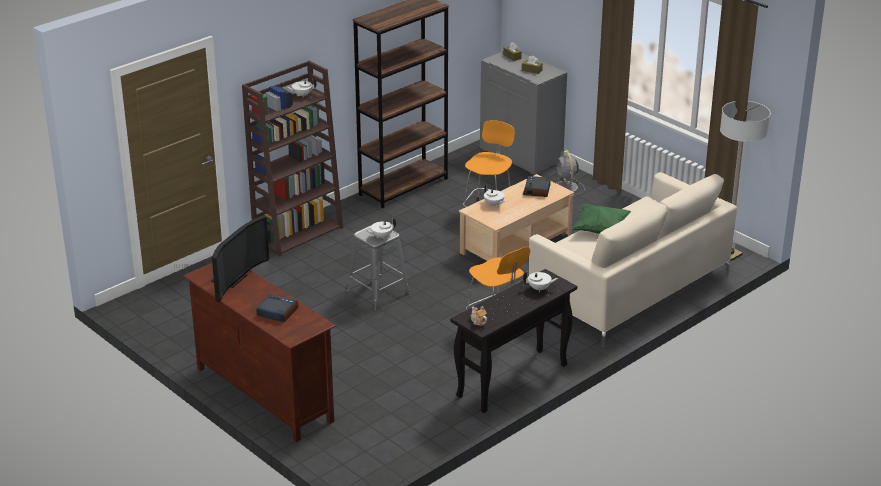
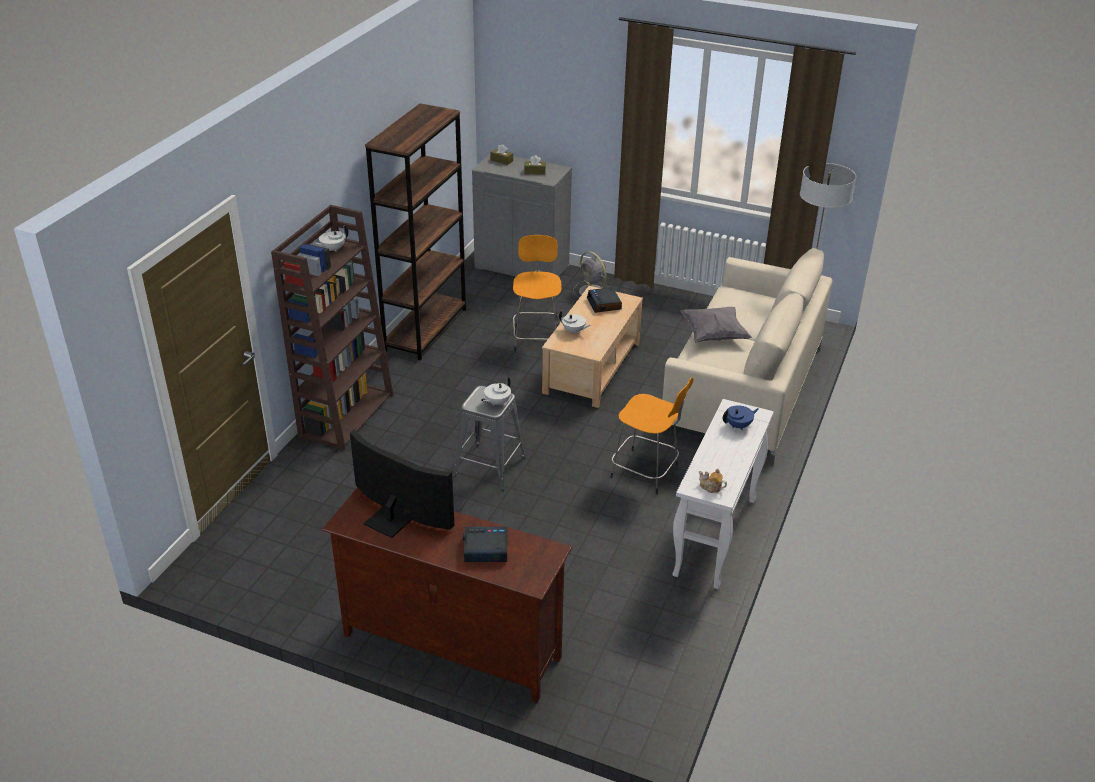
camera: 25 degrees left, 5 degrees up
(233, 280) = (394, 517): television -> television turned 60 degrees counterclockwise
(512, 381) = (715, 537): black console table -> white console table
(539, 289) = (738, 425): white teapot -> blue teapot
(601, 230) = (713, 335): green pillow -> grey pillow

